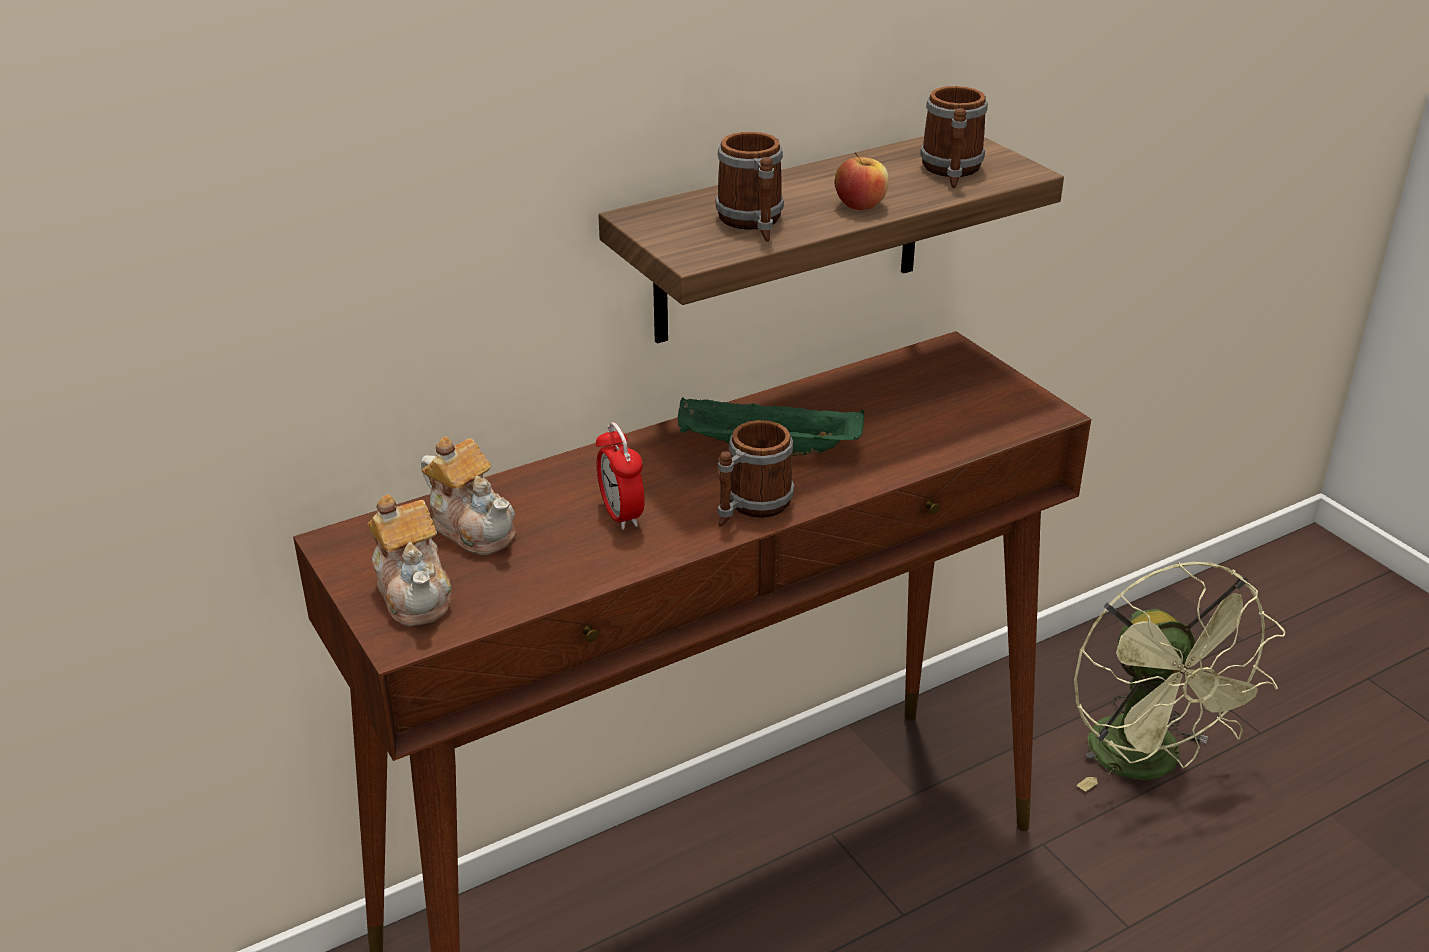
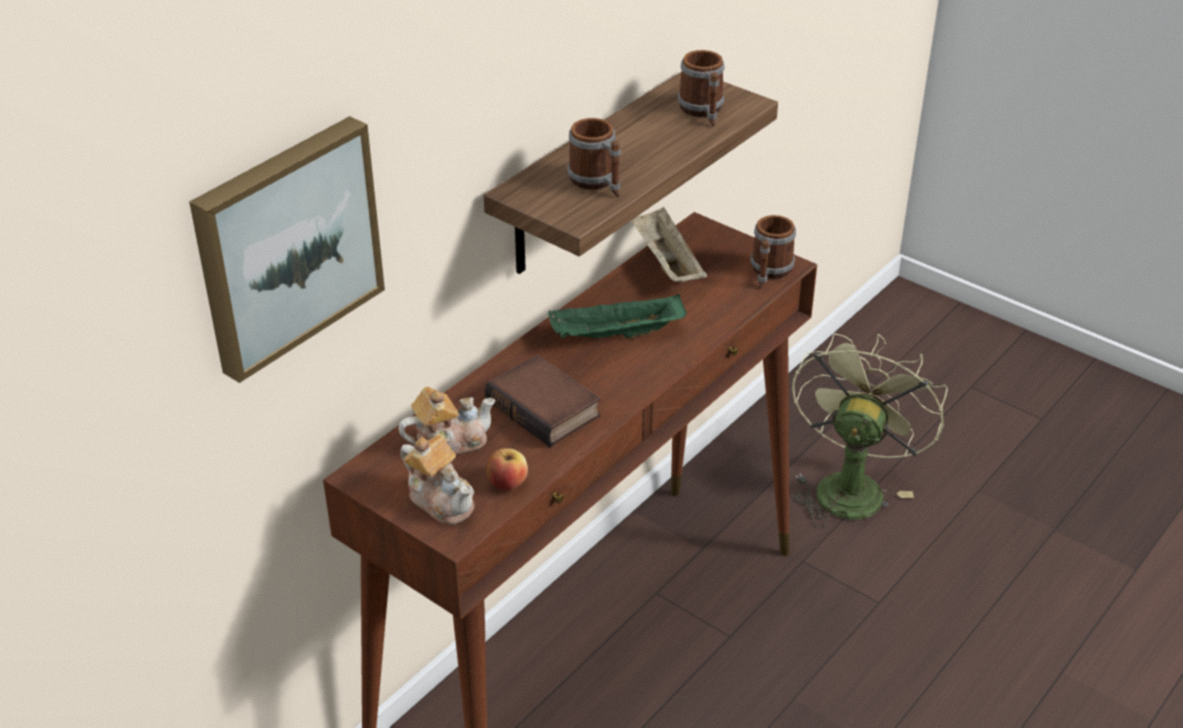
camera: 20 degrees left, 5 degrees up
(247, 192) = (286, 244): none -> picture
(473, 527) = (449, 442): teapot -> teapot turned 45 degrees counterclockwise
(621, 515) = (546, 408): alarm clock -> book
(750, 507) = (630, 382): mug -> mug (769, 272)
(860, 205) = (660, 153): apple -> apple (507, 483)
(883, 380) = (665, 263): none -> beige tray
(1148, 763) = (850, 485): green fan -> green fan turned 120 degrees counterclockwise

